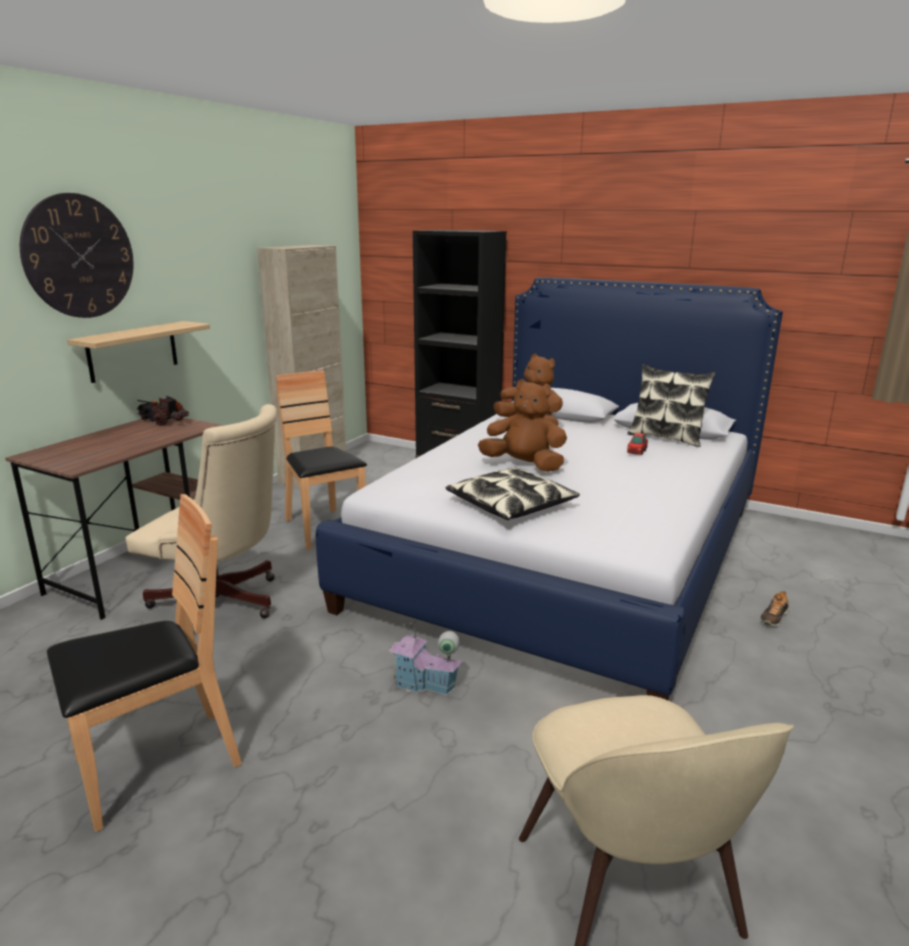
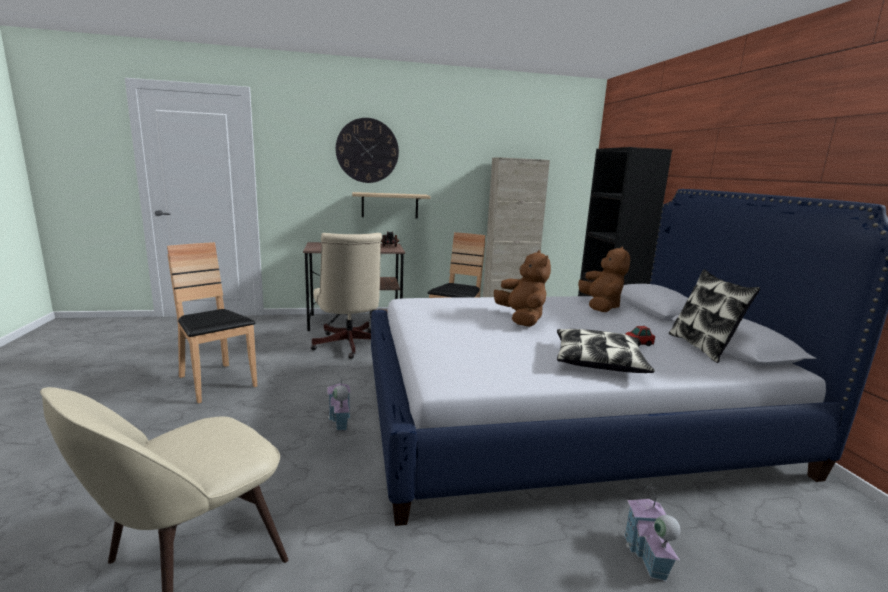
camera: 50 degrees right, 5 degrees down
(157, 765) = (216, 382): brown chair -> brown chair turned 150 degrees counterclockwise
(511, 505) = (447, 330): pillow -> pillow (598, 361)
(773, 617) = (646, 555): shoe -> toy house

